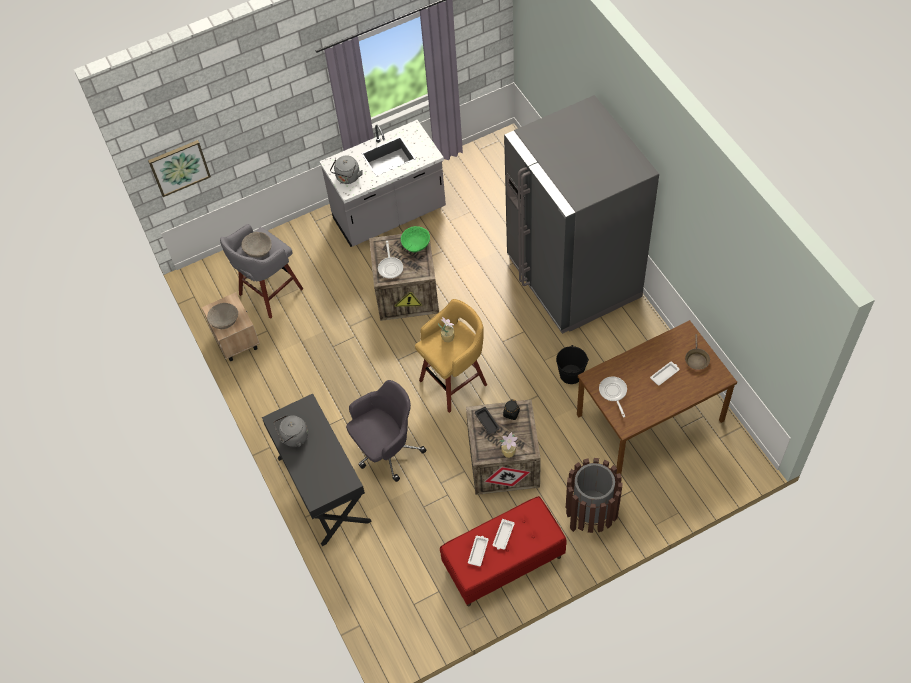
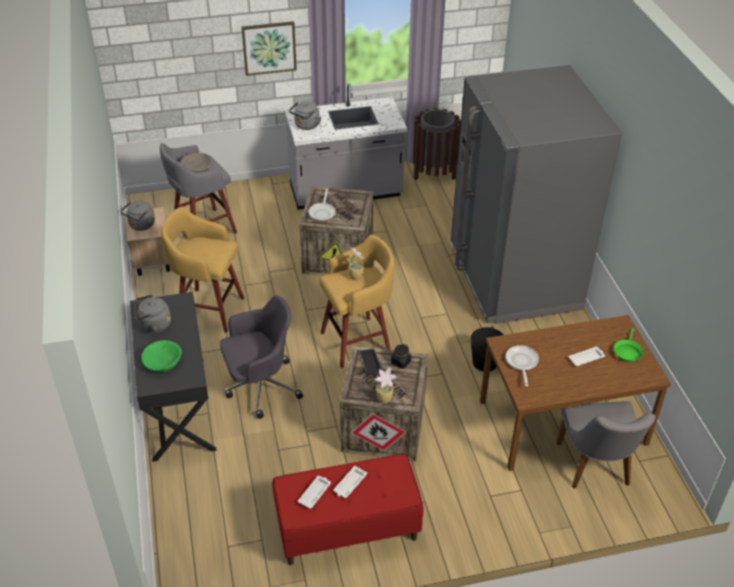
camera: 10 degrees right, 15 degrees down
(179, 167) = (142, 70): picture -> picture (269, 47)
(224, 320) = (141, 226): beige bowl -> grey kettle
(310, 382) = (208, 310): none -> yellow stool
(416, 243) = (356, 198): green bowl -> green bowl (163, 362)
(591, 514) = (466, 503): brown trash can -> brown trash can (434, 173)
(686, 455) = (595, 469): none -> grey chair
(696, 359) = (627, 352): brown frying pan -> green frying pan

